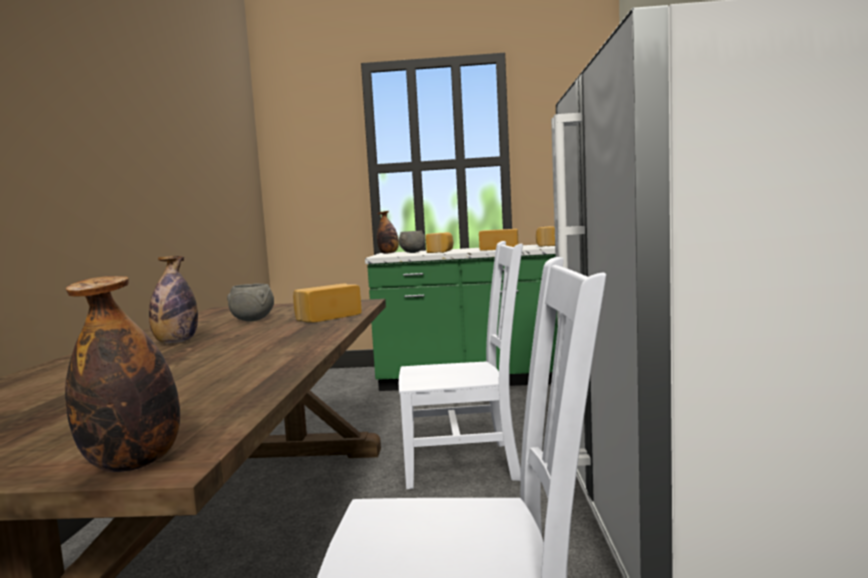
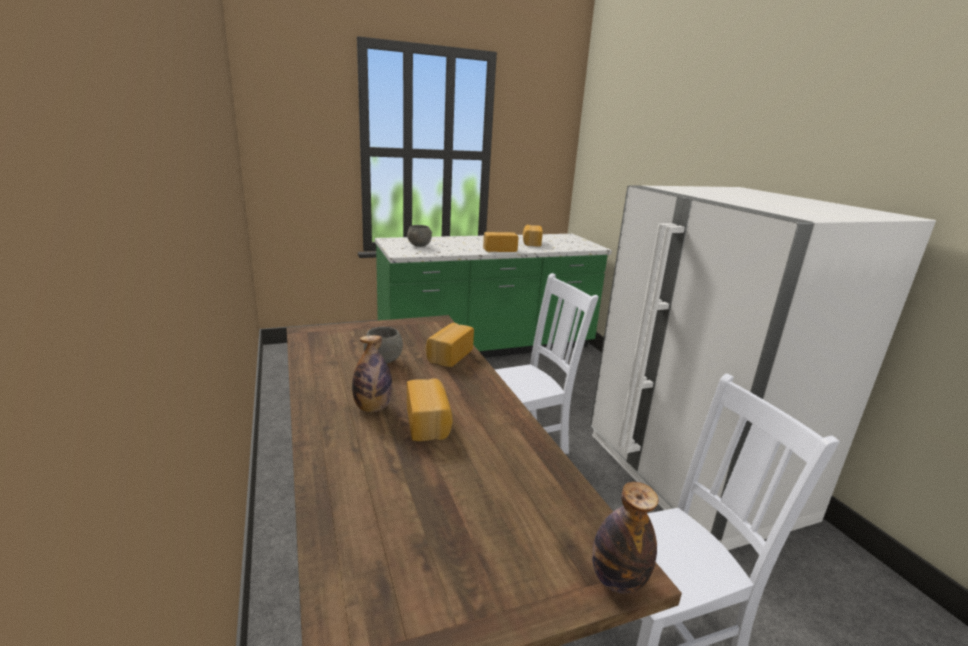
camera: 25 degrees left, 15 degrees up
(388, 253) = (393, 243): bottle -> none
(441, 251) = (447, 247): bread -> bread (429, 422)

